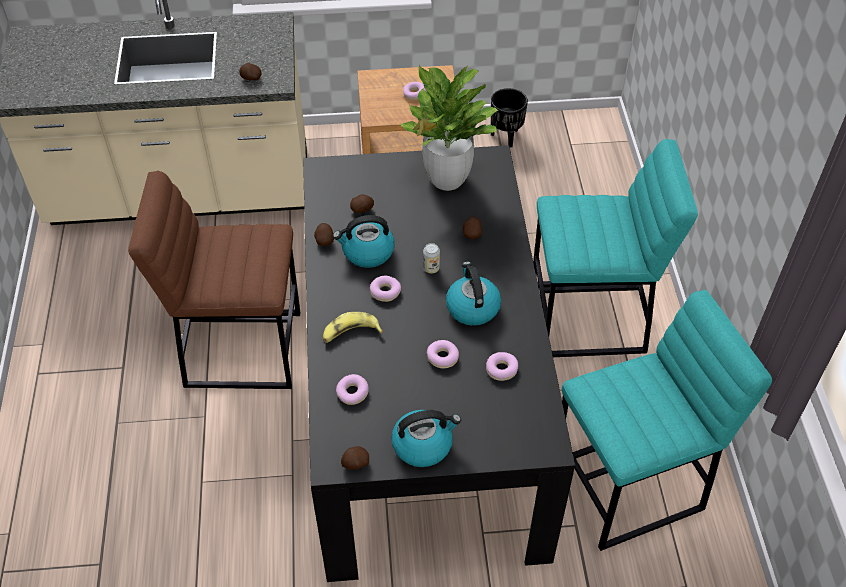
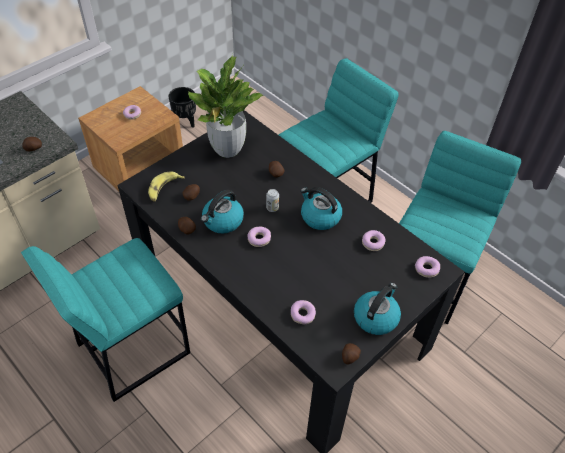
camera: 40 degrees left, 0 degrees up
(239, 349) = (131, 350): brown chair -> turquoise chair
(350, 333) = (263, 278): banana -> banana (164, 189)
(442, 357) = (333, 257): donut -> donut (426, 269)

